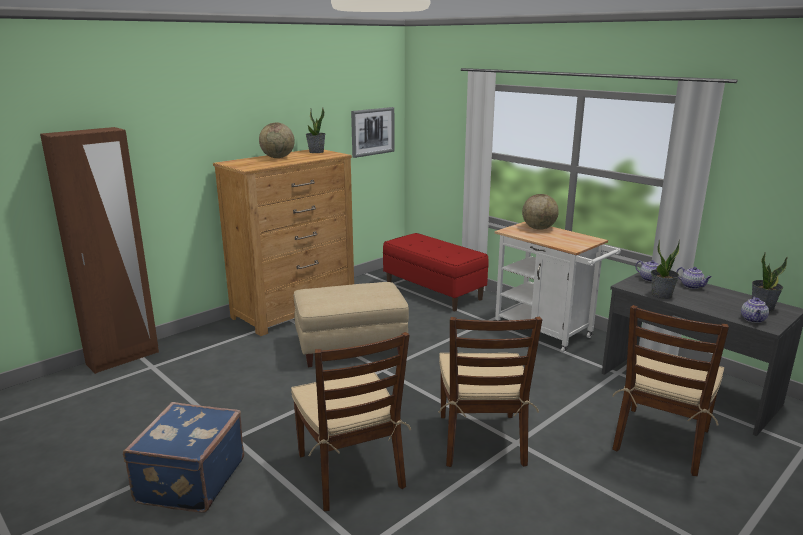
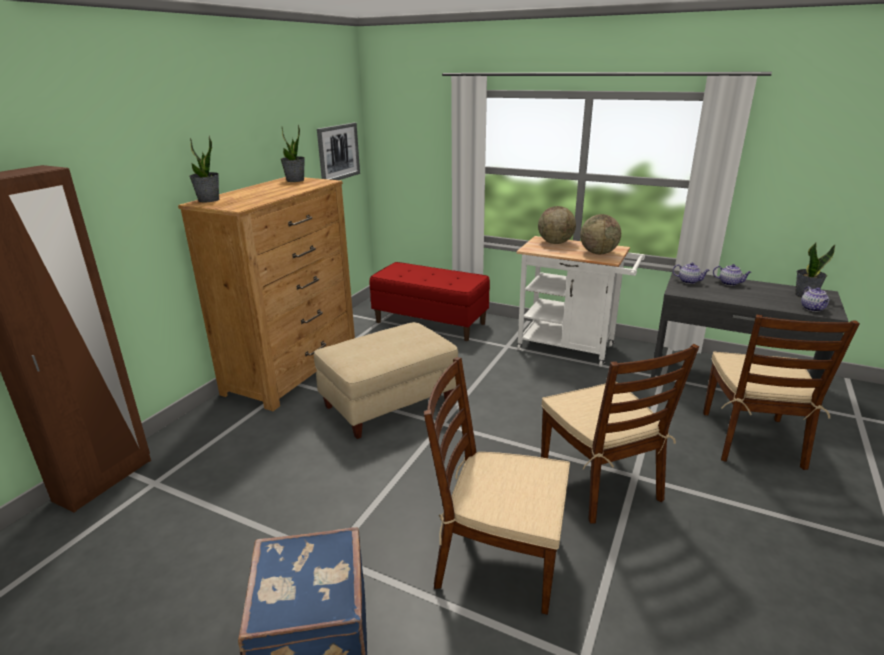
camera: 20 degrees left, 5 degrees up
(278, 157) = (257, 191): globe -> globe (598, 253)
(351, 471) = (497, 560): brown chair -> brown chair turned 150 degrees clockwise
(661, 295) = (716, 297): potted plant -> potted plant (208, 200)

